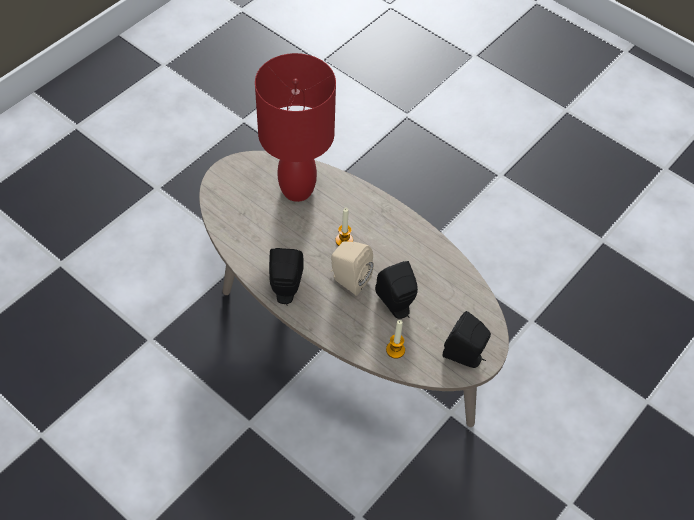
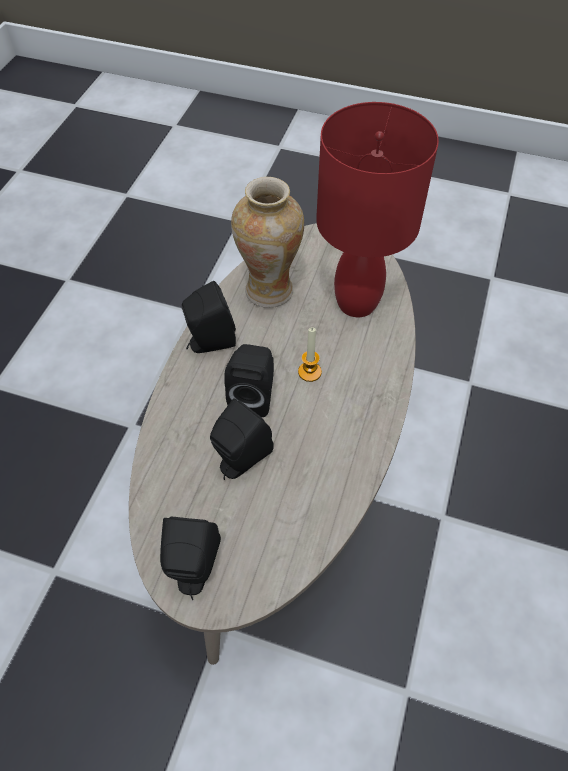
camera: 70 degrees right, 0 degrees up
(254, 236) = (269, 289): none -> vase
(348, 280) = (253, 396): beige speaker -> black speaker
(395, 350) = (171, 482): candle -> none

